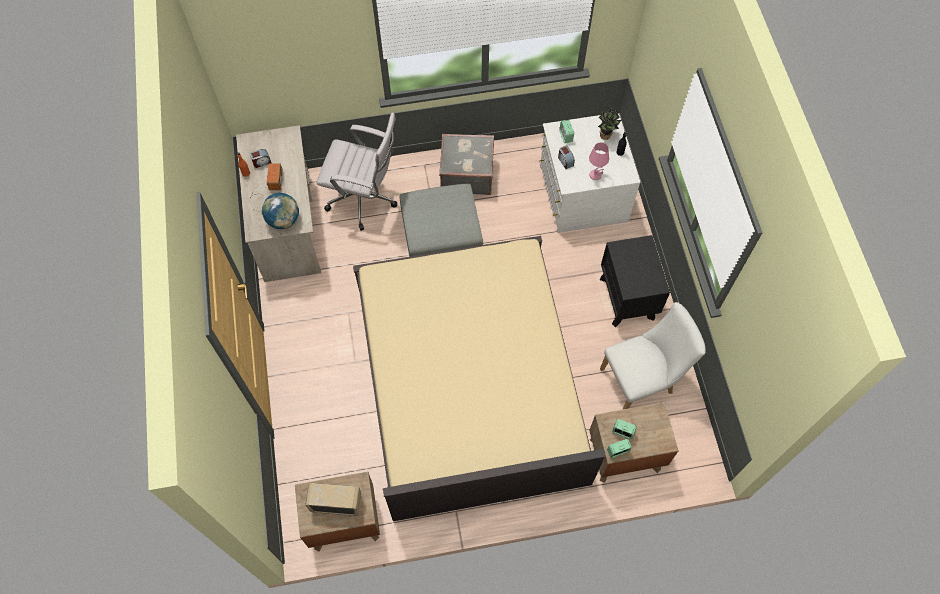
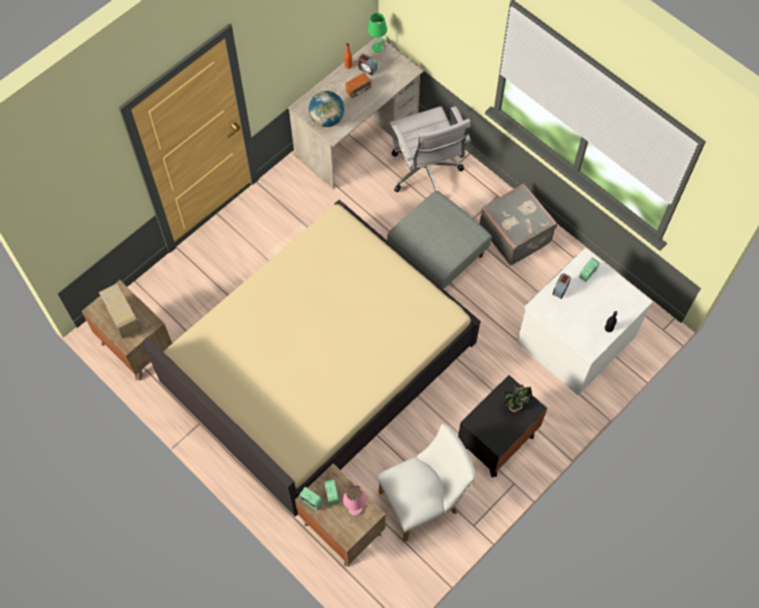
camera: 55 degrees right, 0 degrees up
(248, 142) = (377, 48): none -> green table lamp
(595, 175) = (567, 322): pink table lamp -> pink table lamp (355, 509)
(606, 136) = (616, 306): potted plant -> potted plant (514, 408)
(641, 380) = (424, 501): white chair -> white chair turned 60 degrees counterclockwise

